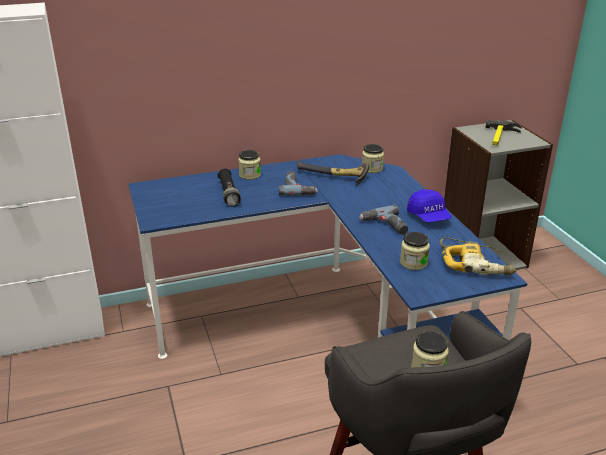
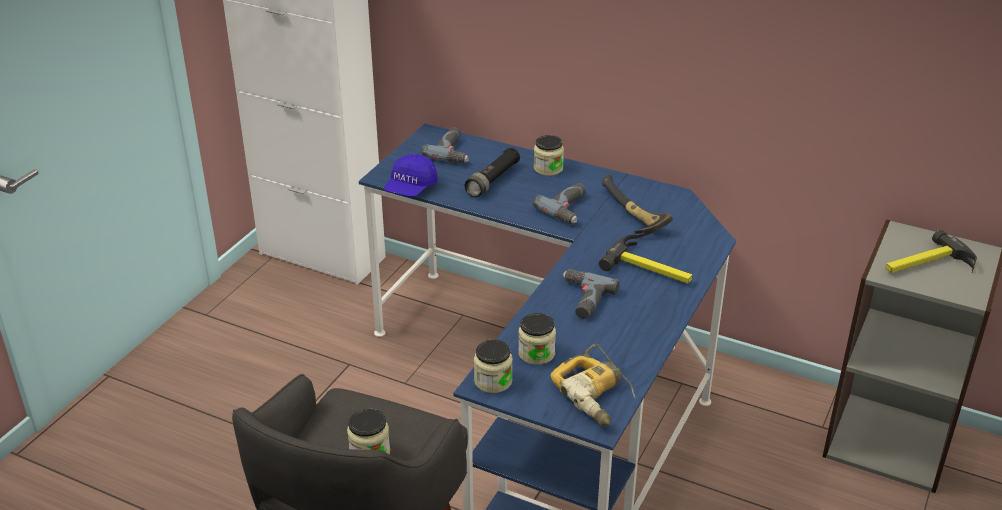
camera: 45 degrees right, 5 degrees up
(176, 190) = (453, 152): none -> power drill
(372, 169) = (694, 226): jar -> jar (493, 381)
(388, 196) = (650, 268): none -> hammer
(429, 217) = (648, 316): blue cap -> blue cap (410, 188)

